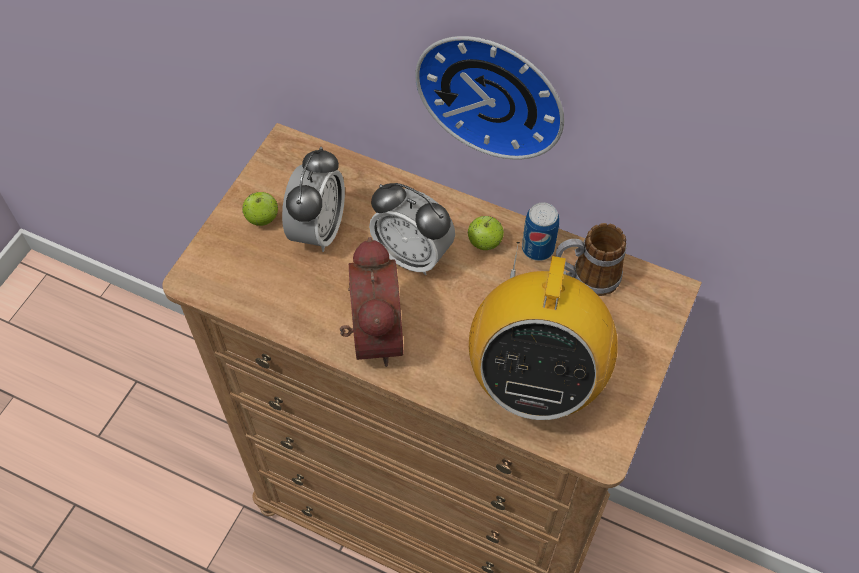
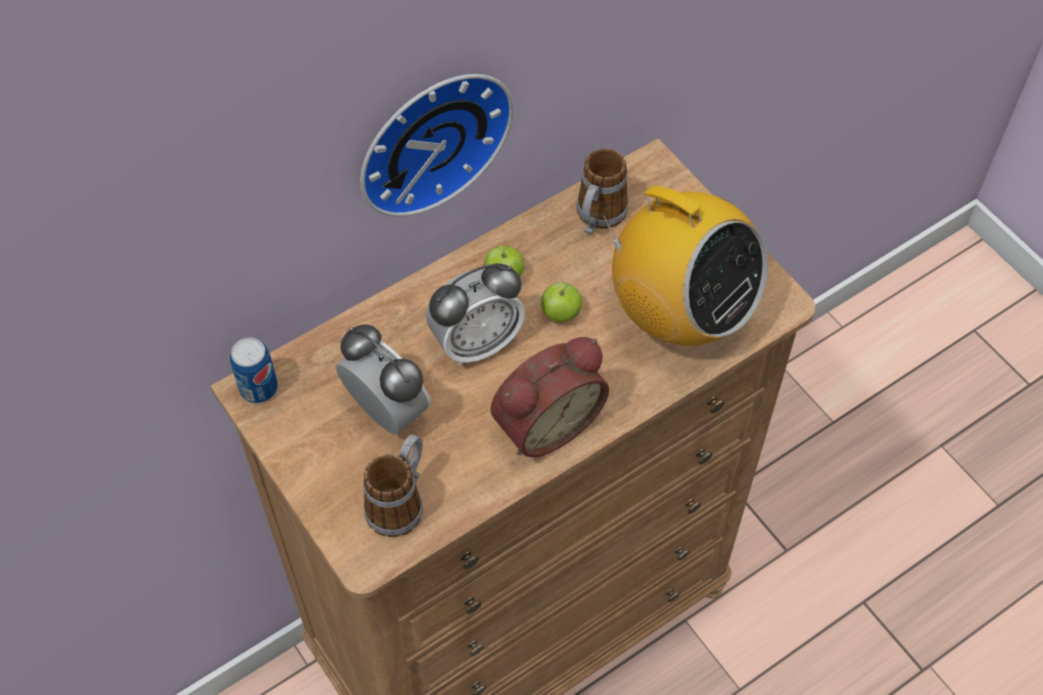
camera: 60 degrees left, 0 degrees up
(249, 276) = (400, 501): none -> mug
(262, 219) = (334, 456): apple -> apple (560, 313)
(371, 333) = (544, 422): alarm clock -> alarm clock turned 120 degrees clockwise
(537, 248) = (540, 237): can -> can (259, 388)

